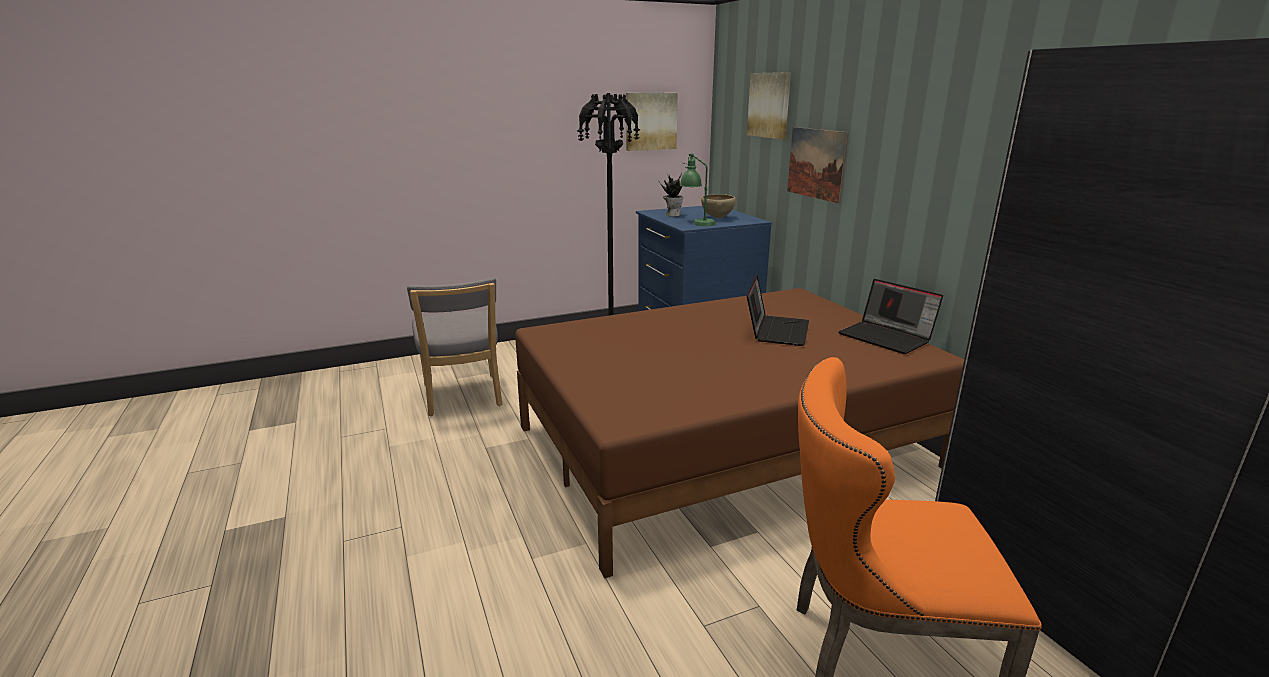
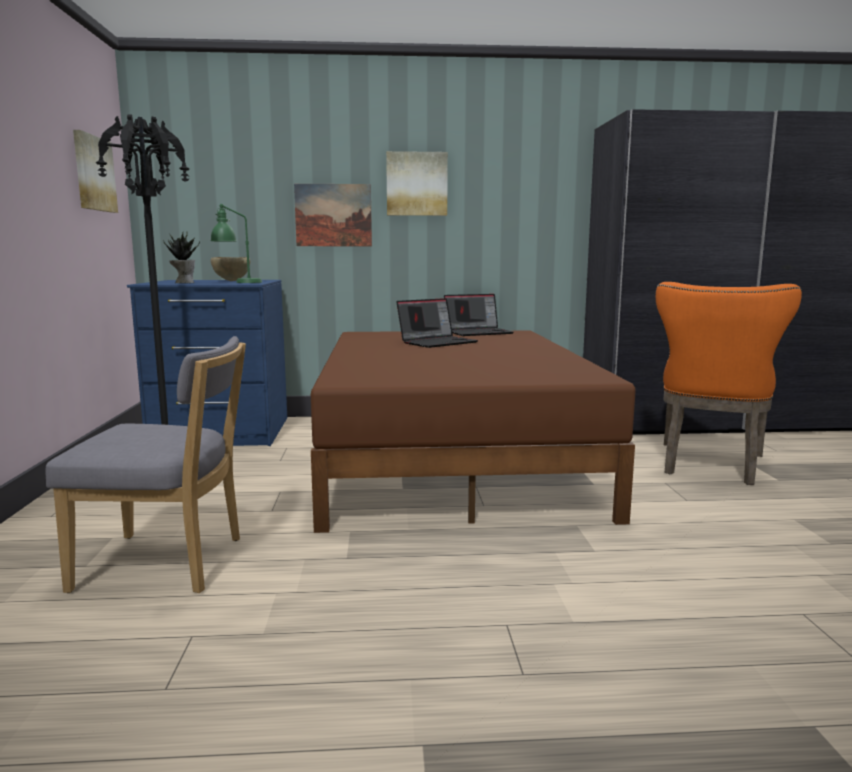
camera: 70 degrees left, 10 degrees down
(770, 105) = (249, 163): picture -> picture (416, 184)
(776, 330) = (437, 342): laptop -> laptop turned 105 degrees clockwise

